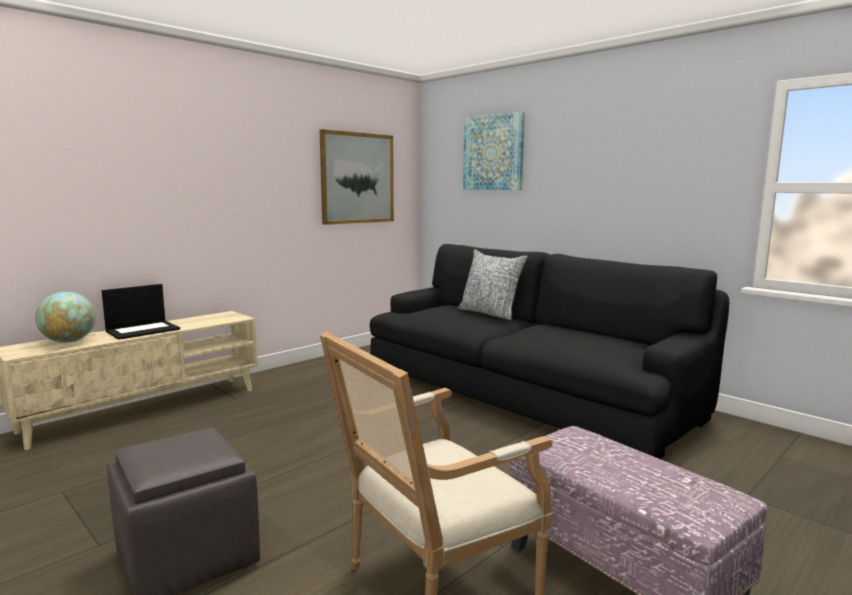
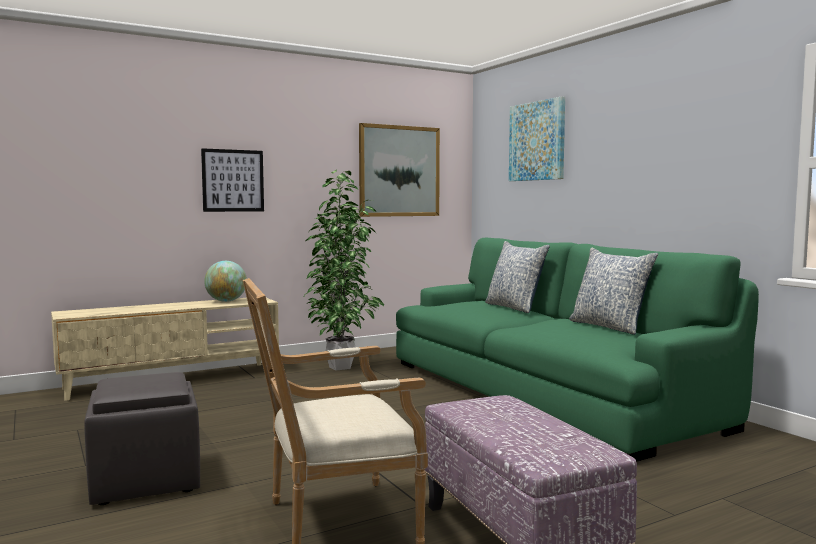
camera: 15 degrees right, 5 degrees down
(69, 341) = (110, 310): globe -> globe (226, 301)
(143, 330) = (175, 306): laptop -> none
(195, 190) = (233, 180): none -> picture
(321, 377) = (344, 367): none -> potted plant
(522, 392) = (542, 392): black sofa -> green sofa
(594, 333) = (609, 327): none -> pillow

